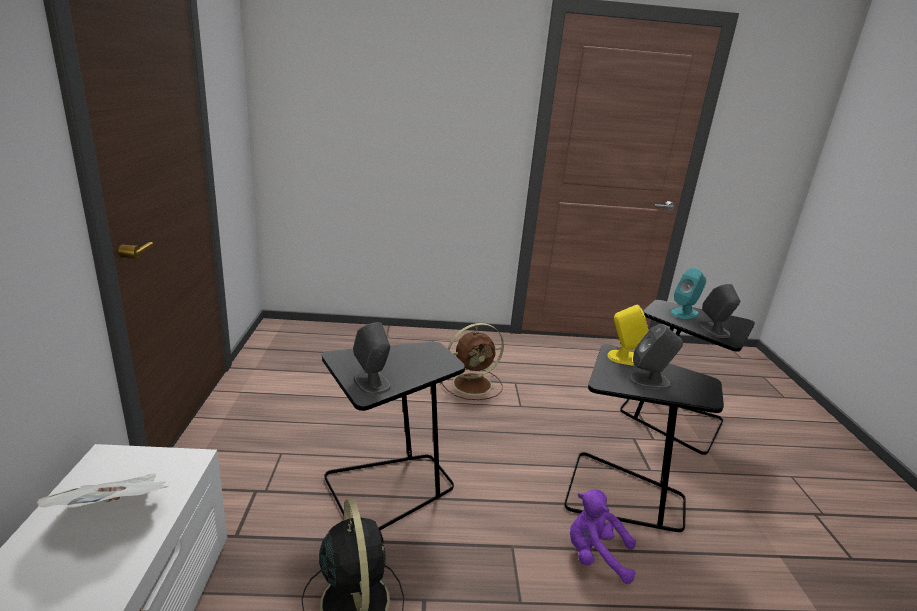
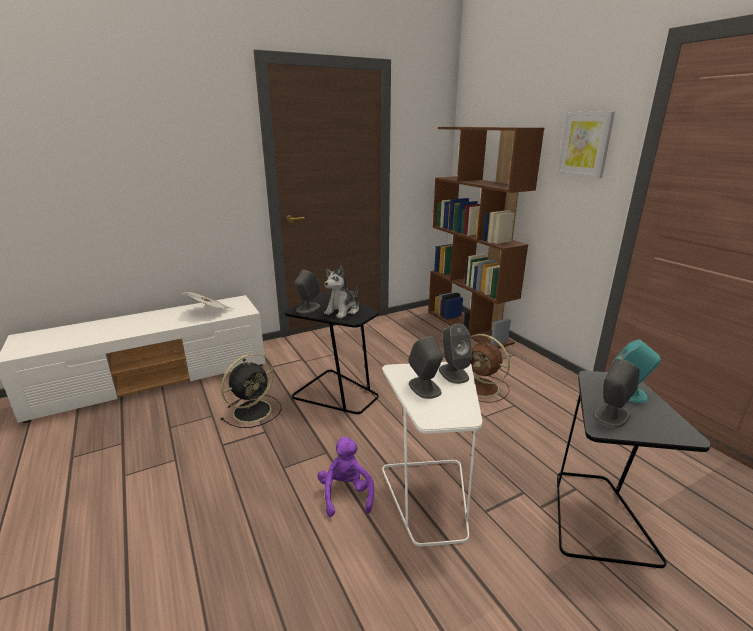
camera: 65 degrees right, 0 degrees up
(347, 333) = (469, 327): none -> brown bookcase
(412, 362) = (343, 311): none -> plush toy
(476, 98) = (585, 144): none -> picture
(622, 495) = (429, 498): black side table -> white side table
(626, 358) = (453, 373): yellow speaker -> grey speaker

